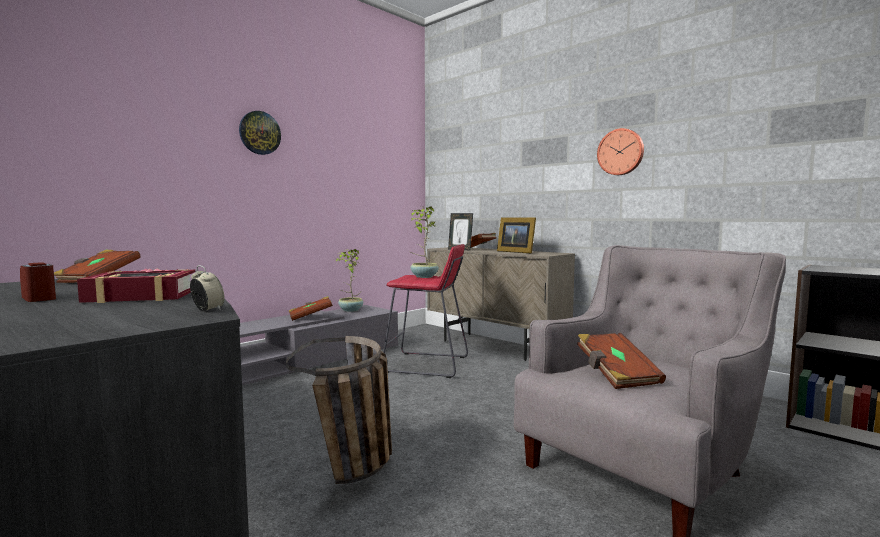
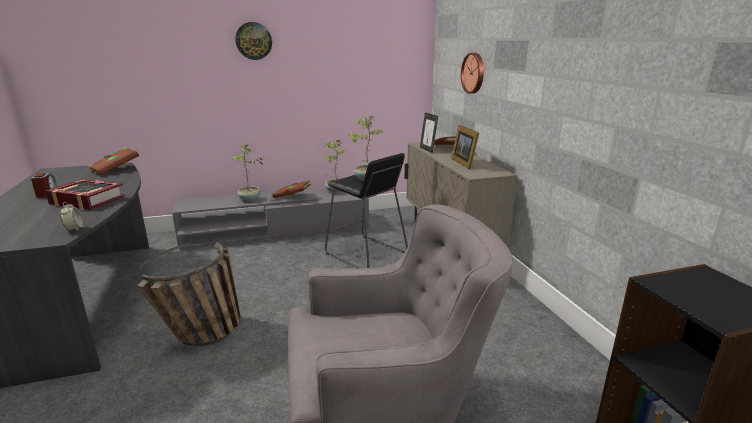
camera: 30 degrees right, 15 degrees up
(260, 325) = (249, 199): none -> potted plant
(427, 365) = (366, 253): red stool -> black stool
(616, 375) = (339, 338): brown book -> none
(621, 152) = (565, 70): wall clock -> wall clock (474, 73)

